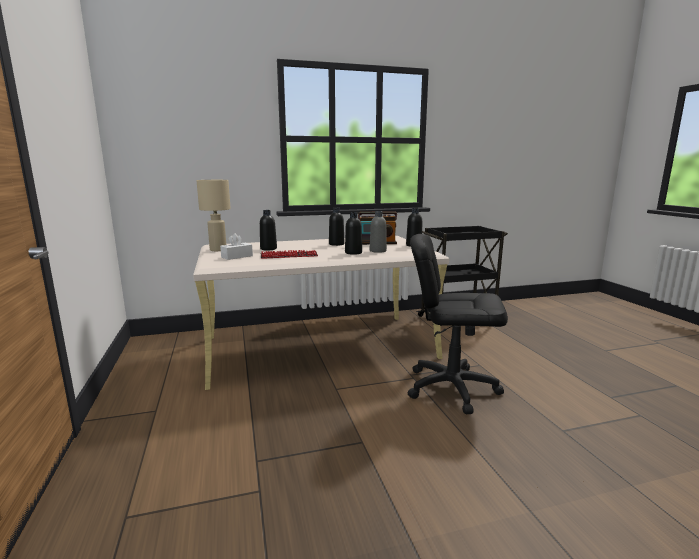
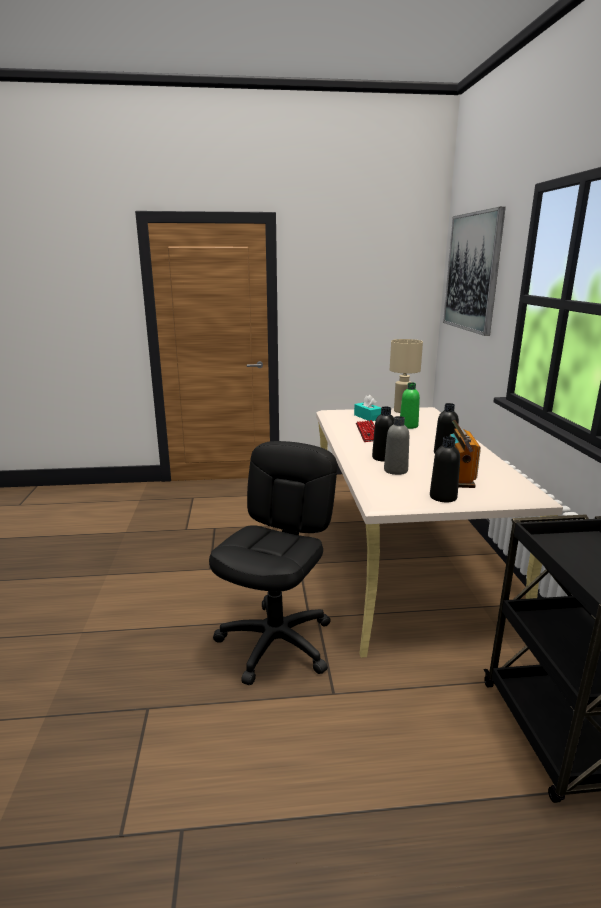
camera: 100 degrees right, 5 degrees up
(184, 119) = (472, 272): none -> picture
(237, 256) = (367, 417): white tissue box -> turquoise tissue box
(268, 249) = (408, 426): black bottle -> green bottle

